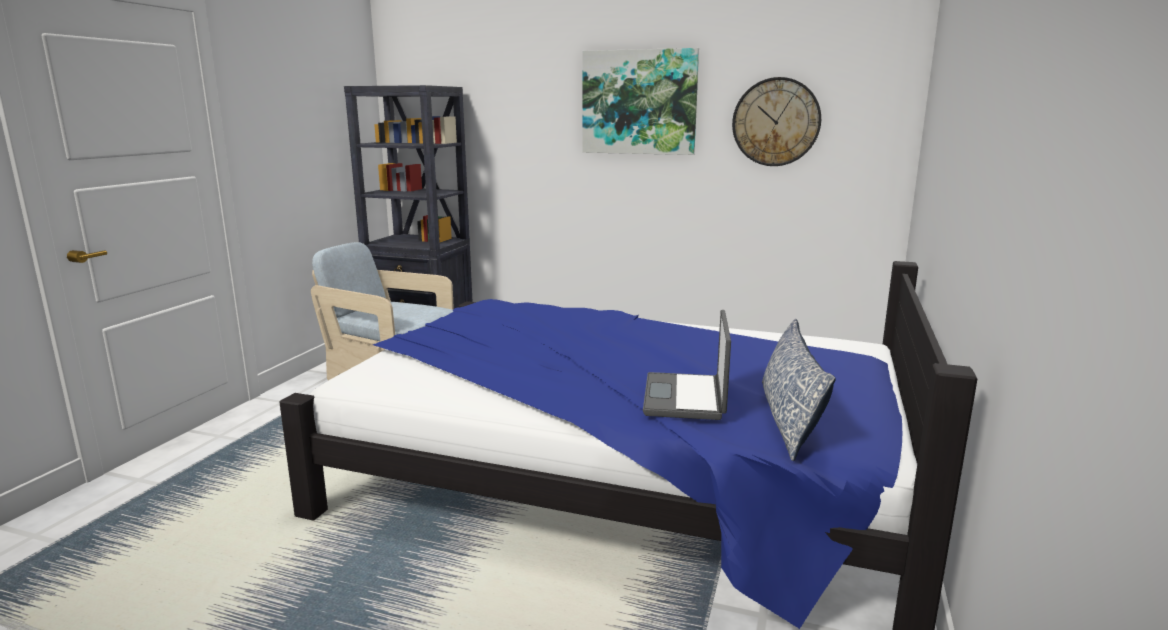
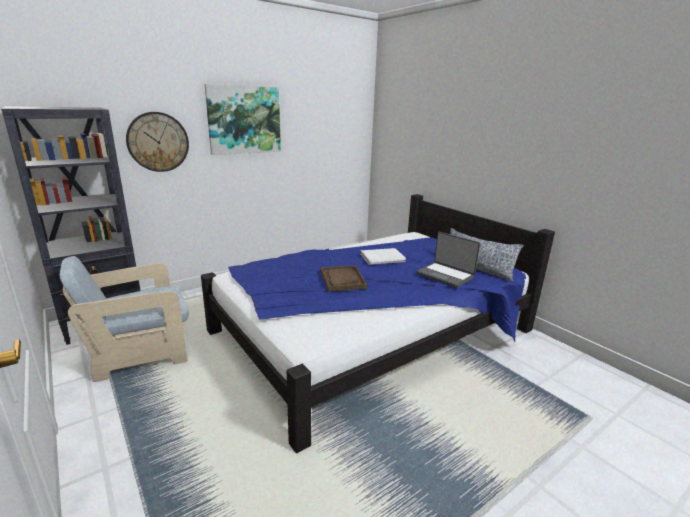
camera: 55 degrees left, 5 degrees up
(538, 346) = (342, 279): none -> brown tray
(669, 346) = (382, 258): none -> white book
(776, 122) = (317, 130): wall clock -> wall clock (158, 142)

